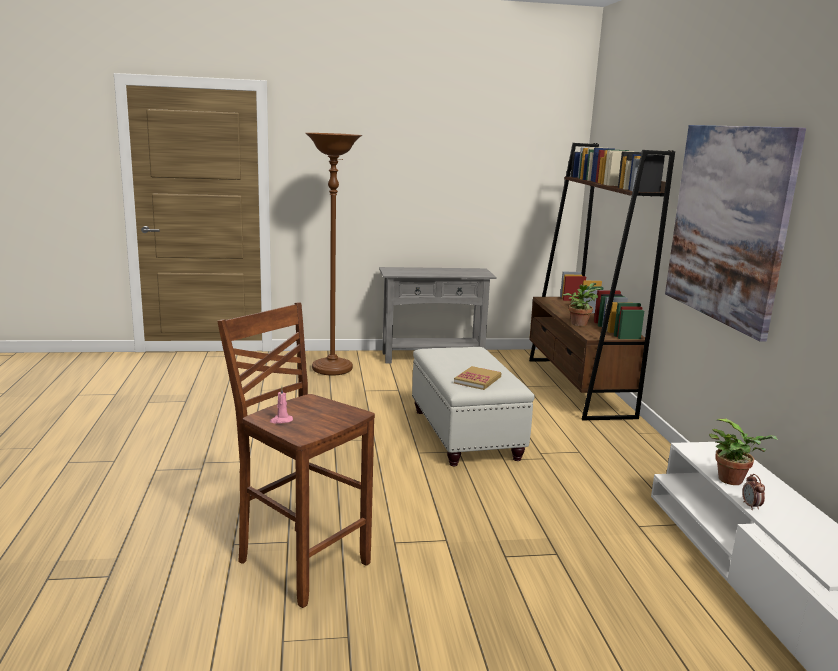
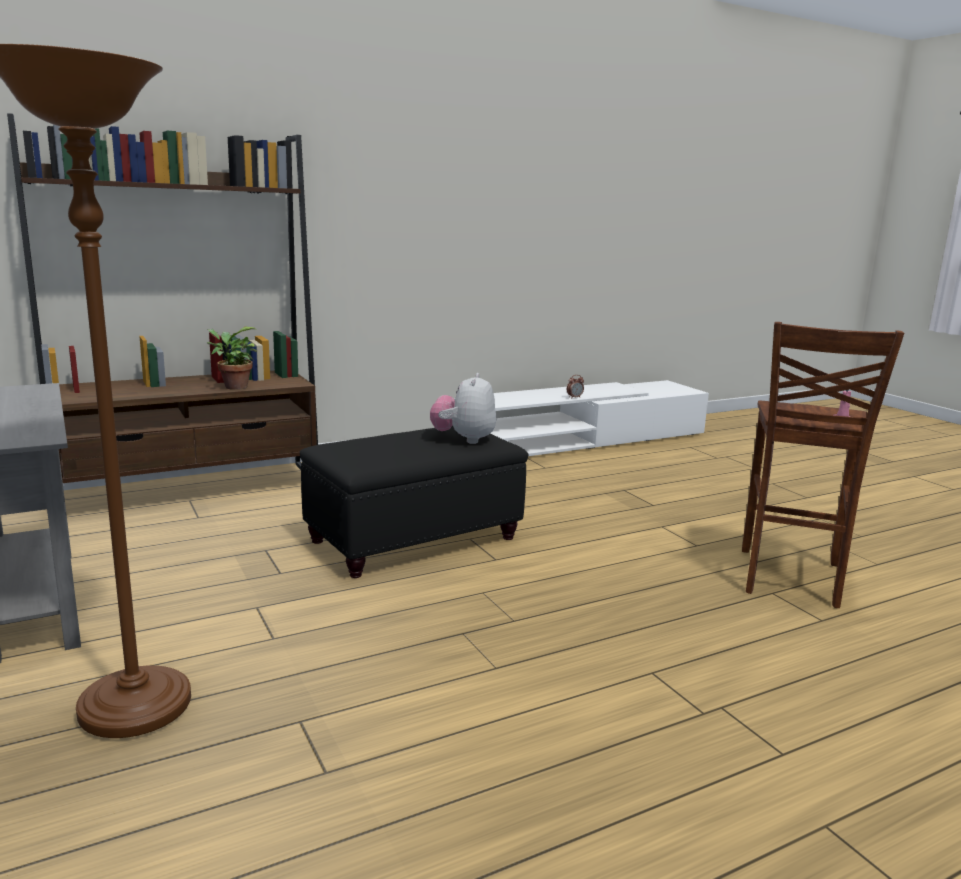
camera: 110 degrees left, 0 degrees up
(465, 434) = (413, 540): white ottoman -> black ottoman
(477, 380) = (464, 439): book -> plush toy
(727, 224) = (400, 212): picture -> none
(734, 480) = (538, 398): potted plant -> none

